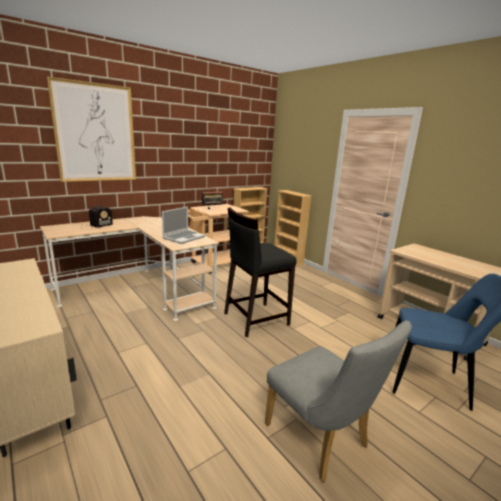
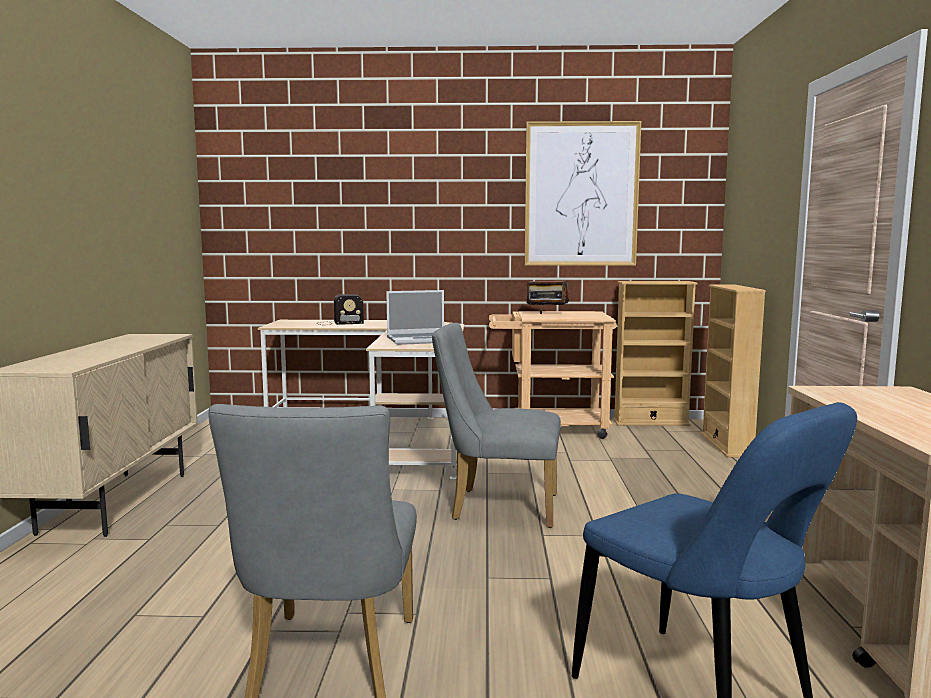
camera: 40 degrees right, 10 degrees down
(95, 133) = (364, 186): picture -> picture (581, 194)
(255, 319) = (496, 506): black stool -> grey chair

